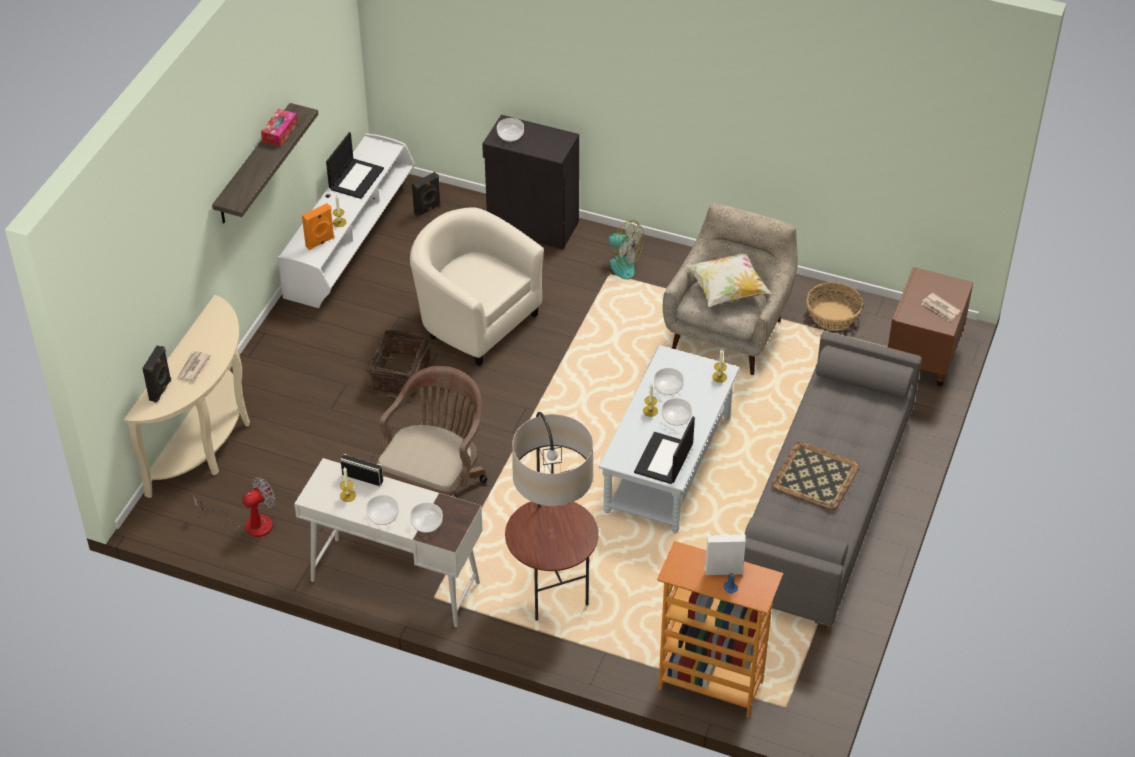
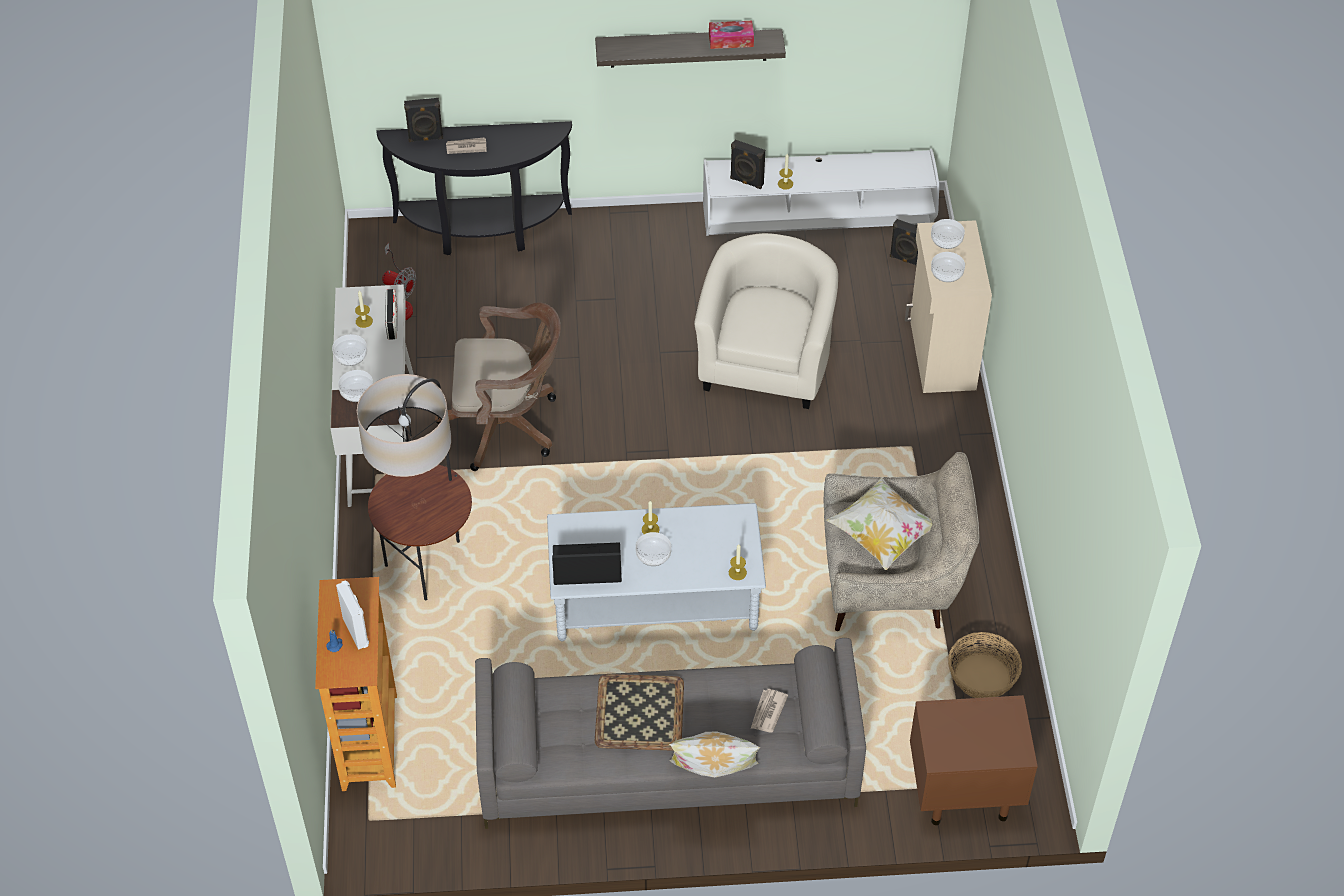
camera: 65 degrees right, 5 degrees up
(208, 442) = (482, 232): beige console table -> black console table
(320, 242) = (746, 182): orange speaker -> black speaker
(356, 178) = (859, 169): laptop -> none
(399, 376) = (651, 334): basket -> none
(533, 226) = (940, 354): black cabinet -> beige cabinet
(616, 265) = (929, 447): fan -> none
(668, 387) = (695, 532): bowl -> bowl (946, 273)
(889, 455) = (713, 775): none -> pillow
(940, 309) = (965, 745): newspaper -> newspaper (768, 712)

